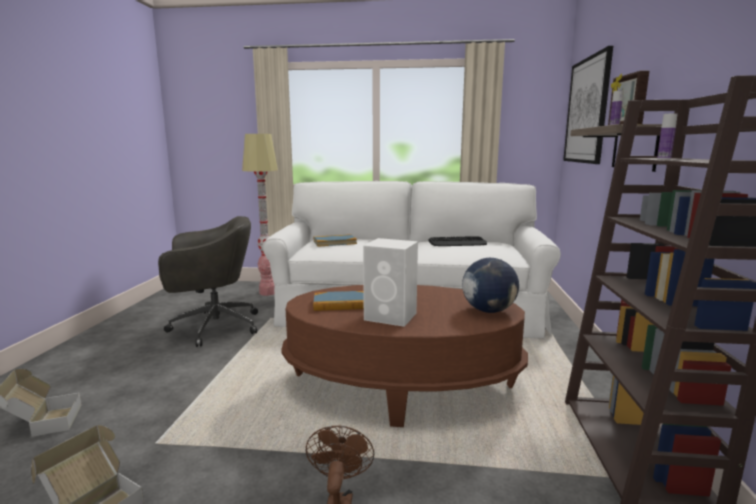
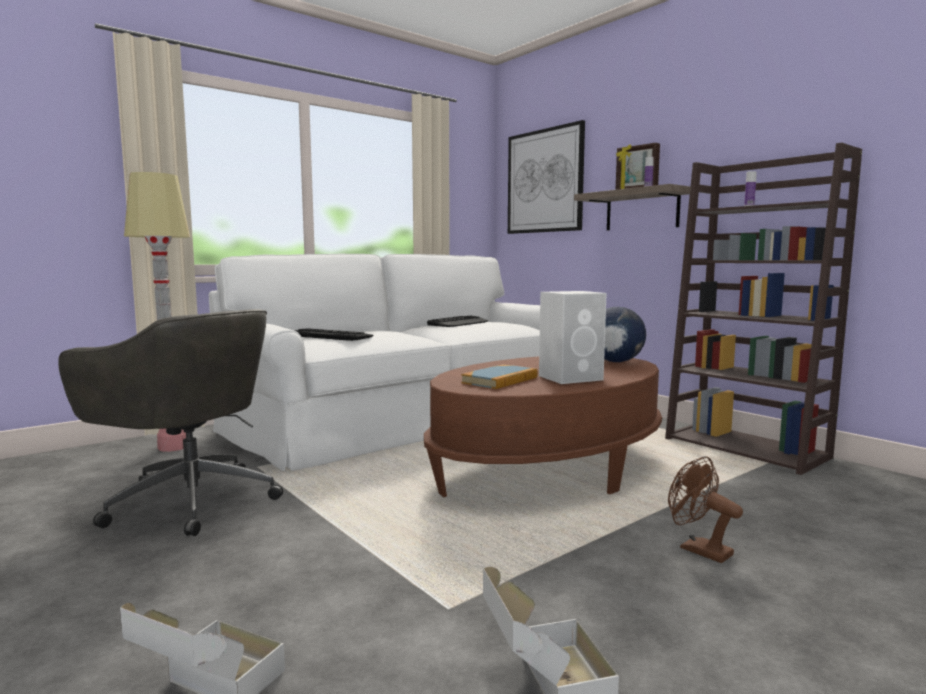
camera: 45 degrees left, 5 degrees down
(213, 327) = (189, 500): grey office chair -> grey office chair turned 90 degrees clockwise
(335, 242) = (332, 336): book -> keyboard

